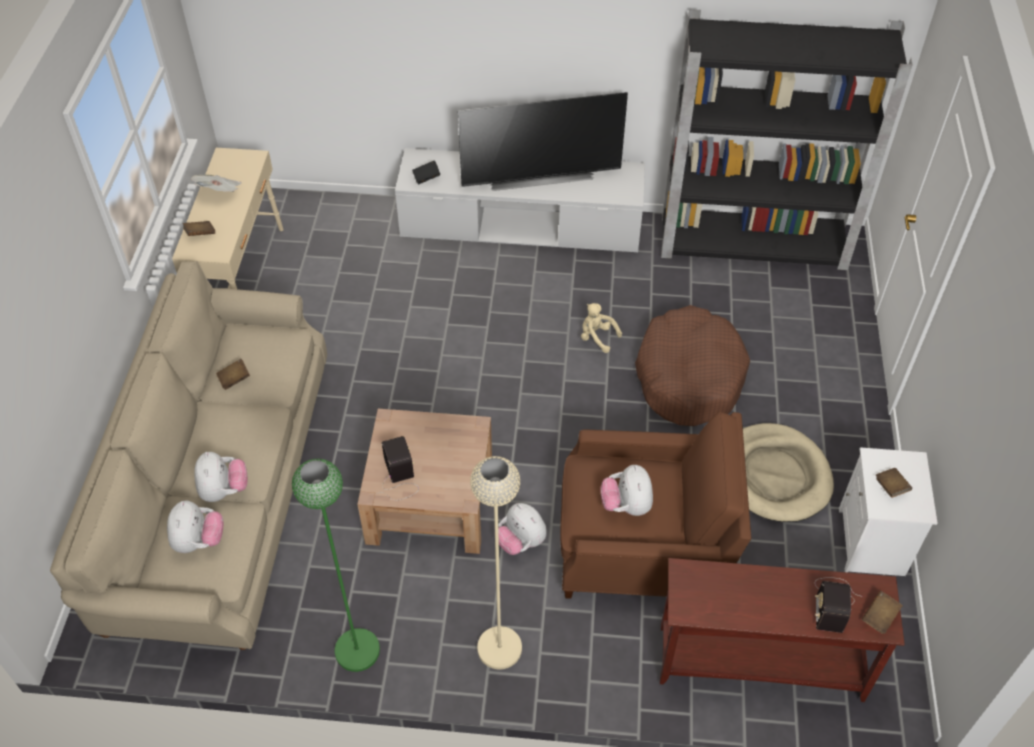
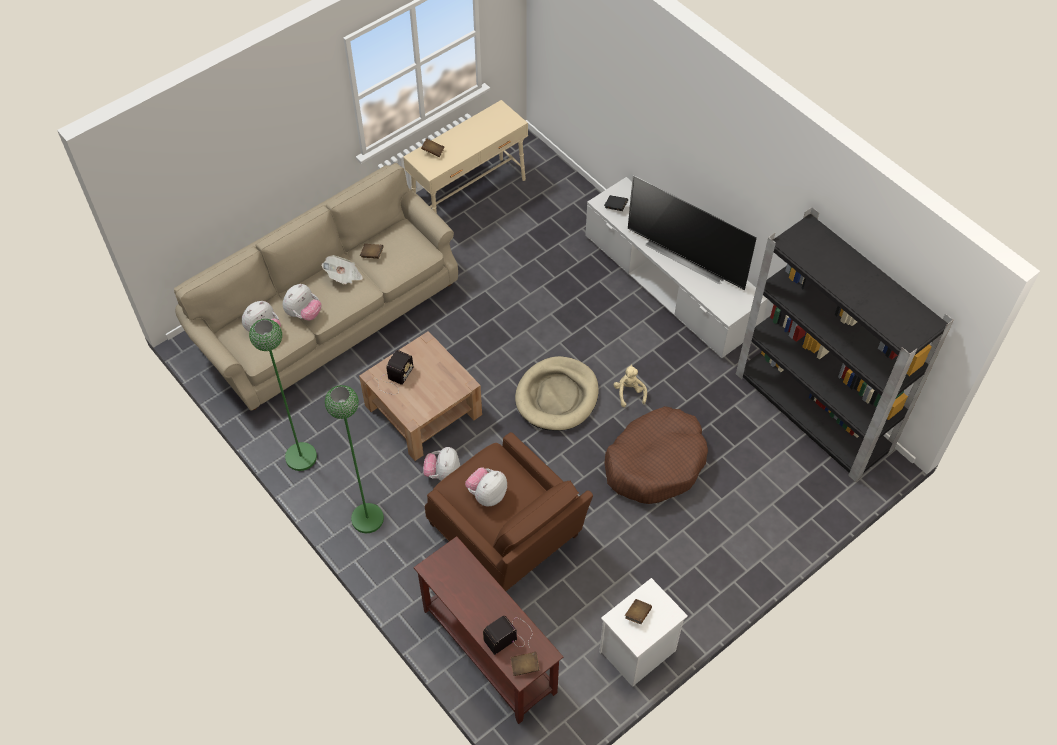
camera: 45 degrees right, 5 degrees up
(220, 192) = (471, 132): newspaper -> newspaper (344, 276)
(499, 649) = (367, 519): beige floor lamp -> green floor lamp
(776, 475) = (631, 564): beige dog bed -> beige dog bed (557, 396)

